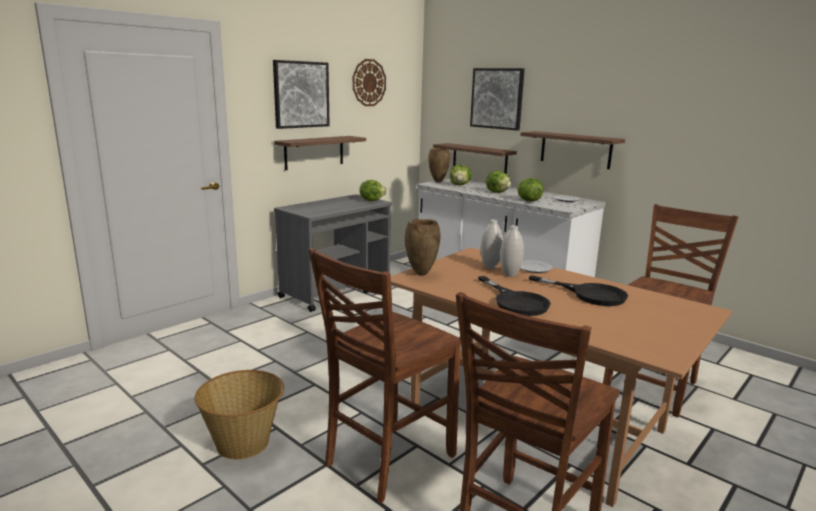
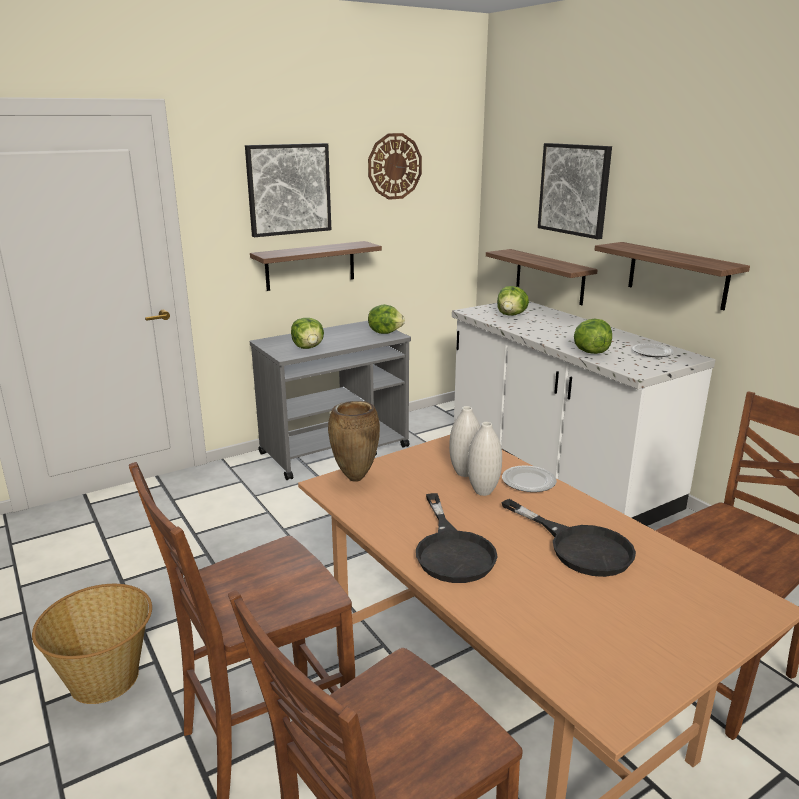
camera: 15 degrees right, 5 degrees up
(437, 182) = (484, 307): brown vase -> none
(498, 192) = (557, 332): lettuce -> lettuce (308, 347)

